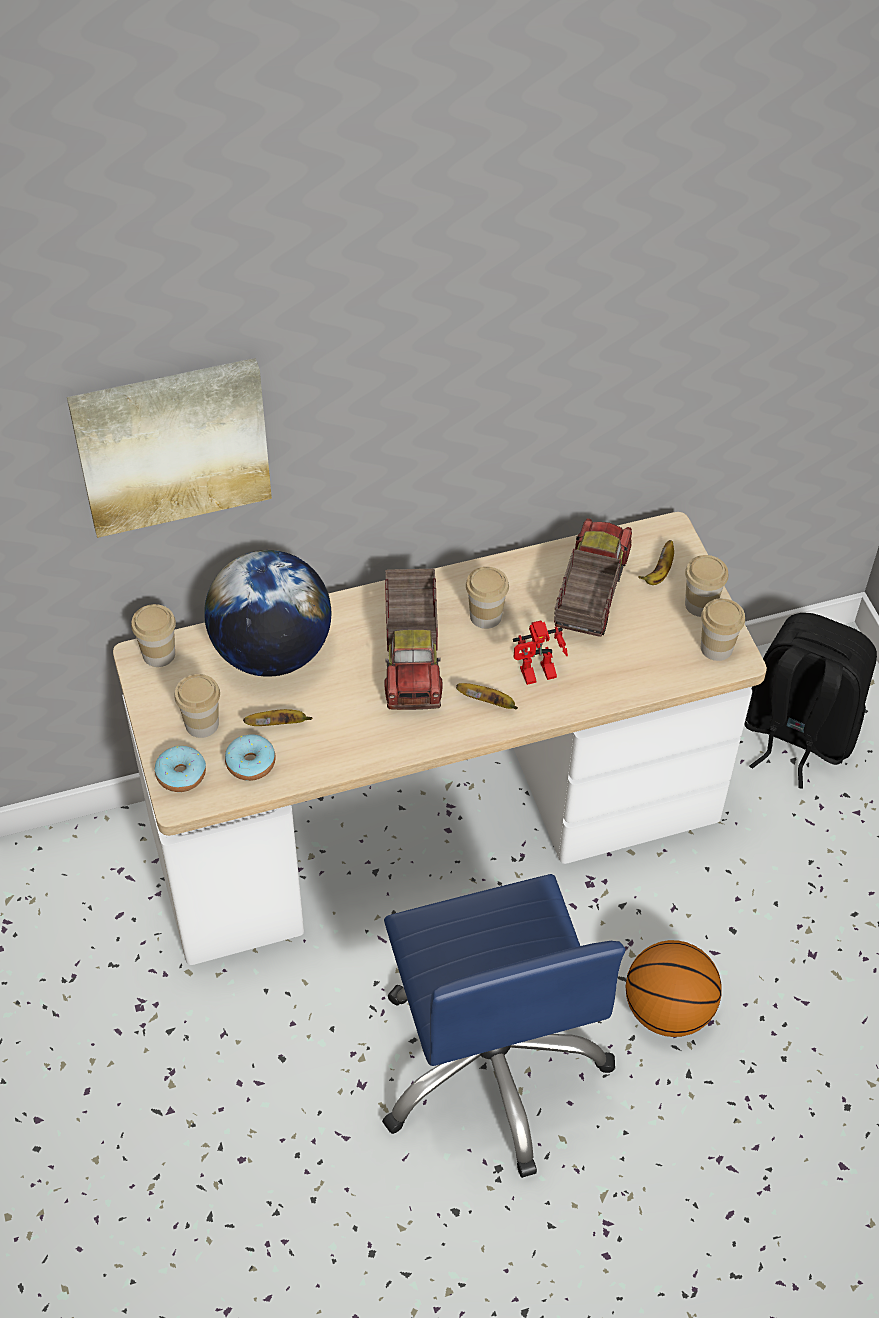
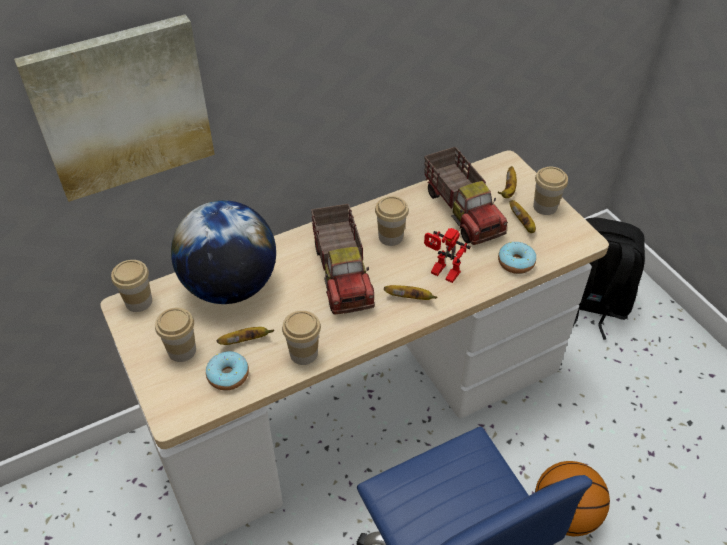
camera: 10 degrees left, 5 degrees down
(181, 774) = (170, 394): donut -> donut (516, 262)
(537, 677) = (442, 274): toy robot -> toy robot turned 60 degrees clockwise
(589, 593) = (462, 211): toy truck -> toy truck turned 150 degrees clockwise
(662, 624) = (523, 224): none -> banana
(716, 648) = (567, 234): cup -> cup (303, 353)

